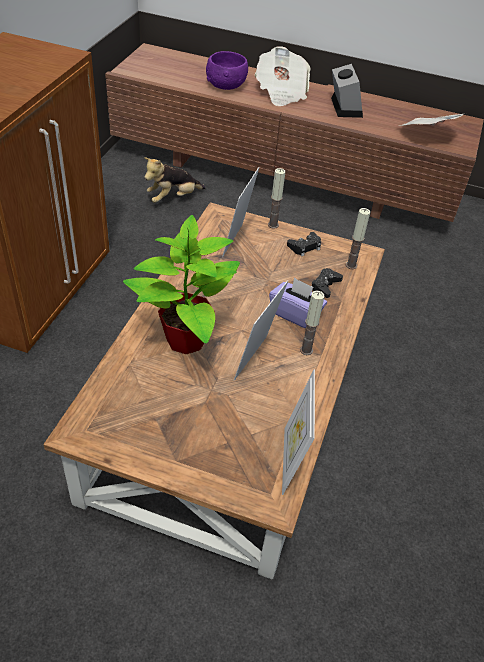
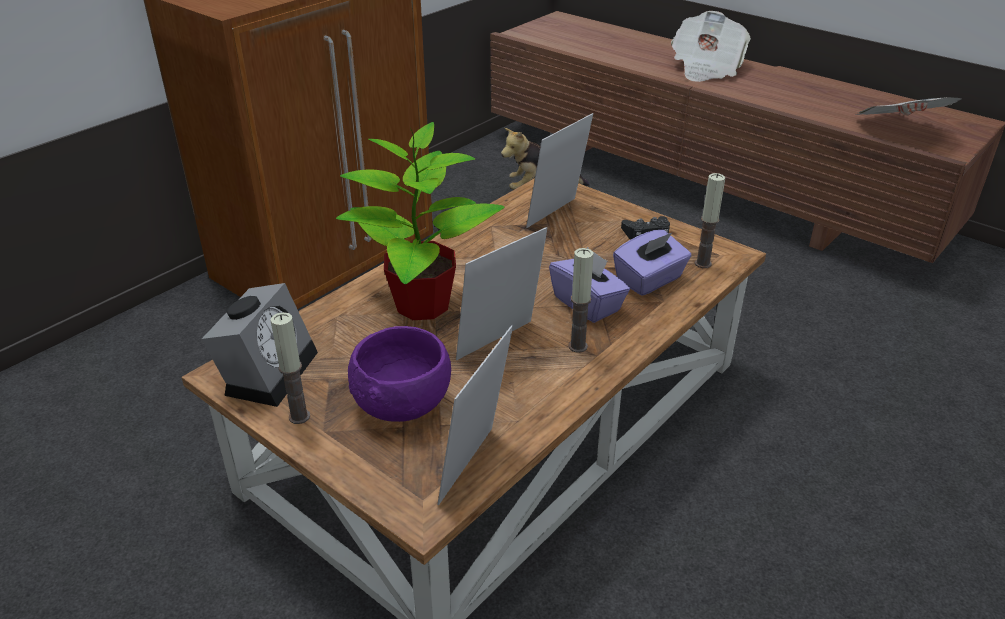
camera: 25 degrees right, 10 degrees down
(226, 86) = (635, 56): purple bowl -> purple bowl (403, 404)
(273, 225) = (616, 205): candle -> candle (299, 416)
(325, 286) = (650, 280): black game controller -> purple tissue box
(344, 107) = (787, 89): alarm clock -> alarm clock (269, 370)

